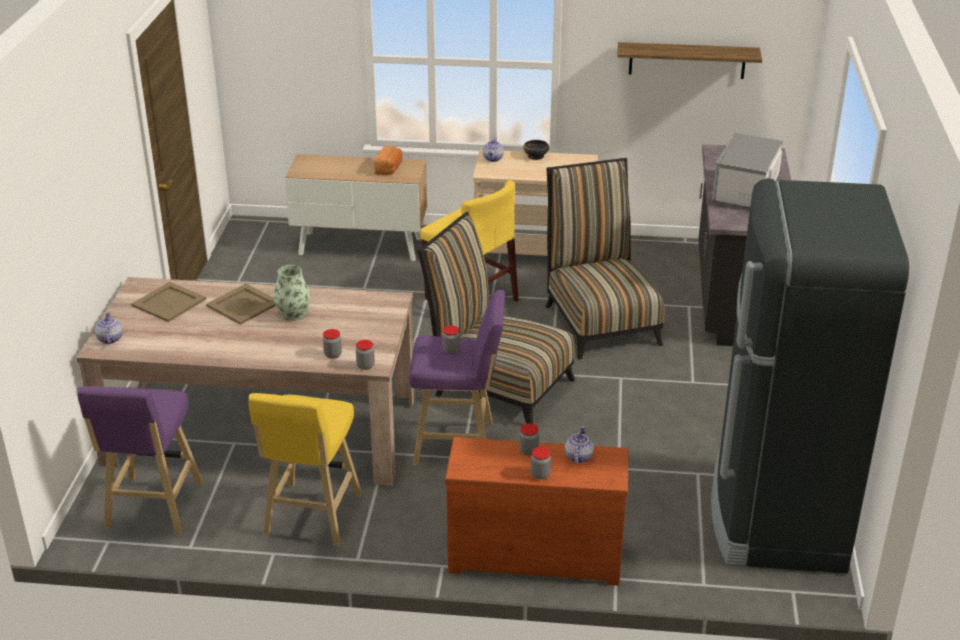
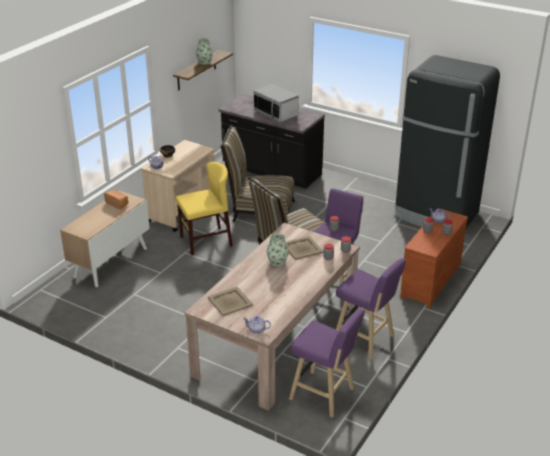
camera: 65 degrees left, 0 degrees up
(244, 304) = (254, 276): beige tray -> beige tray (302, 248)
(311, 518) = (365, 339): yellow stool -> purple stool
(693, 50) = (204, 62): none -> vase

